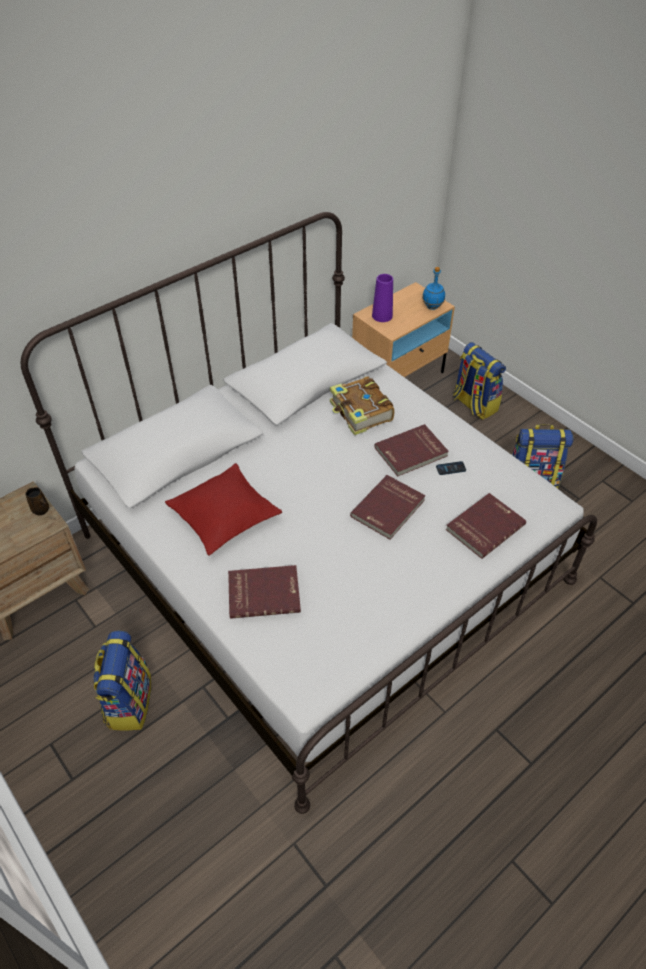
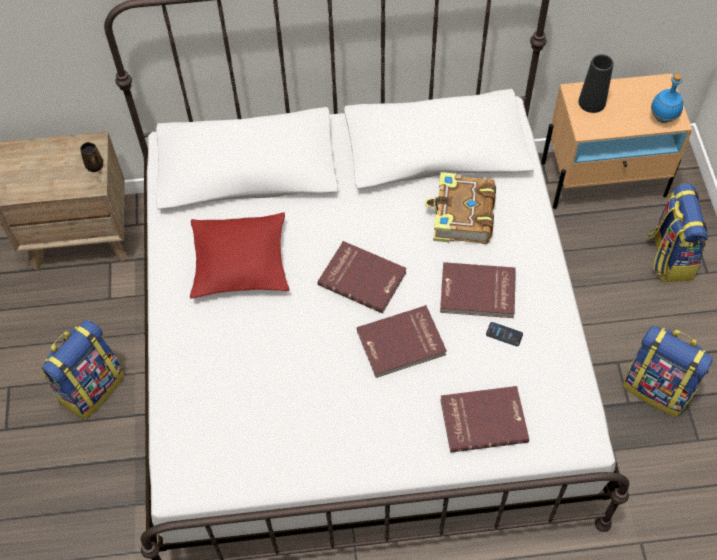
camera: 35 degrees right, 10 degrees up
(264, 592) = (217, 363): red book -> red book (363, 278)
(382, 316) = (592, 102): purple vase -> black vase

